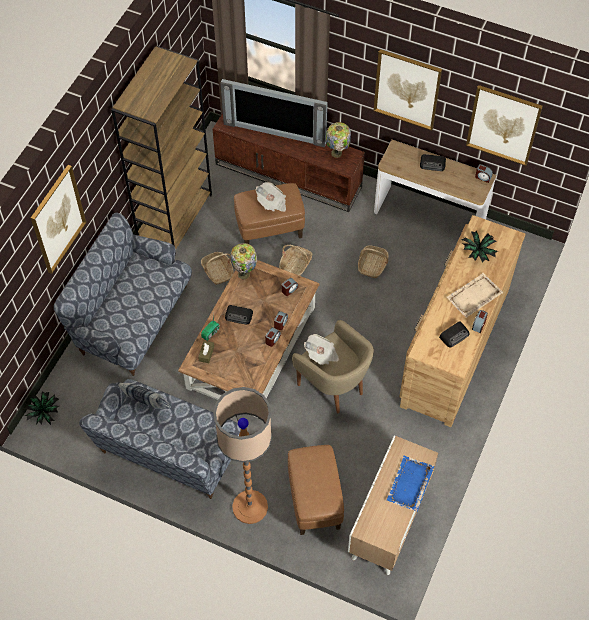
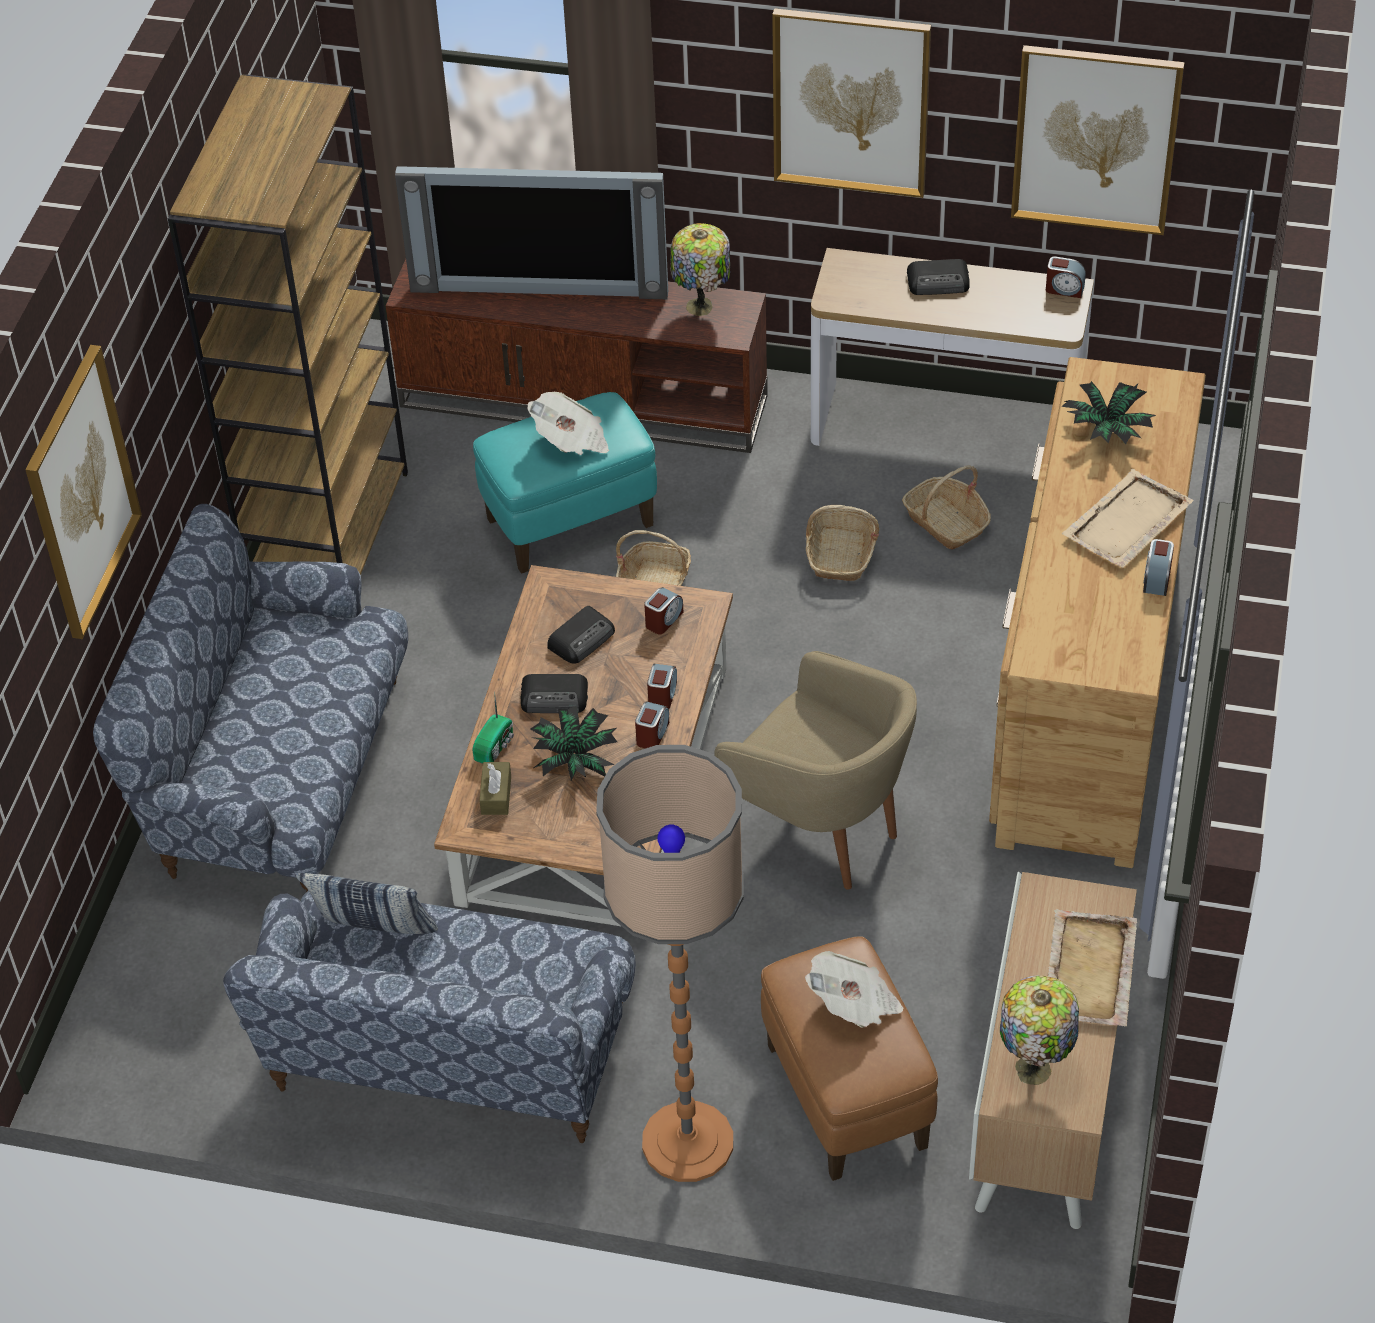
camera: 10 degrees left, 10 degrees down
(44, 412) = (103, 1027): potted plant -> potted plant (575, 758)
(218, 272) = (466, 634): basket -> basket (946, 523)
(244, 274) = (544, 605): table lamp -> table lamp (1035, 1068)
(269, 230) = (569, 523): brown ottoman -> turquoise ottoman
(321, 355) = (784, 742): newspaper -> newspaper (854, 1005)
(409, 484) = (1089, 972): blue tray -> beige tray
(454, 335) = (1106, 611): radio -> radio (582, 638)

